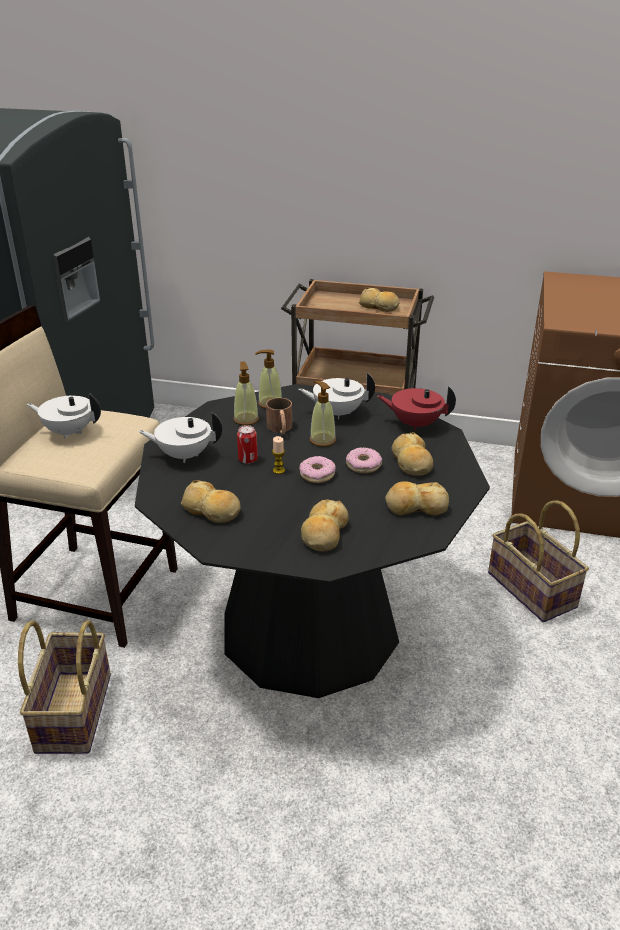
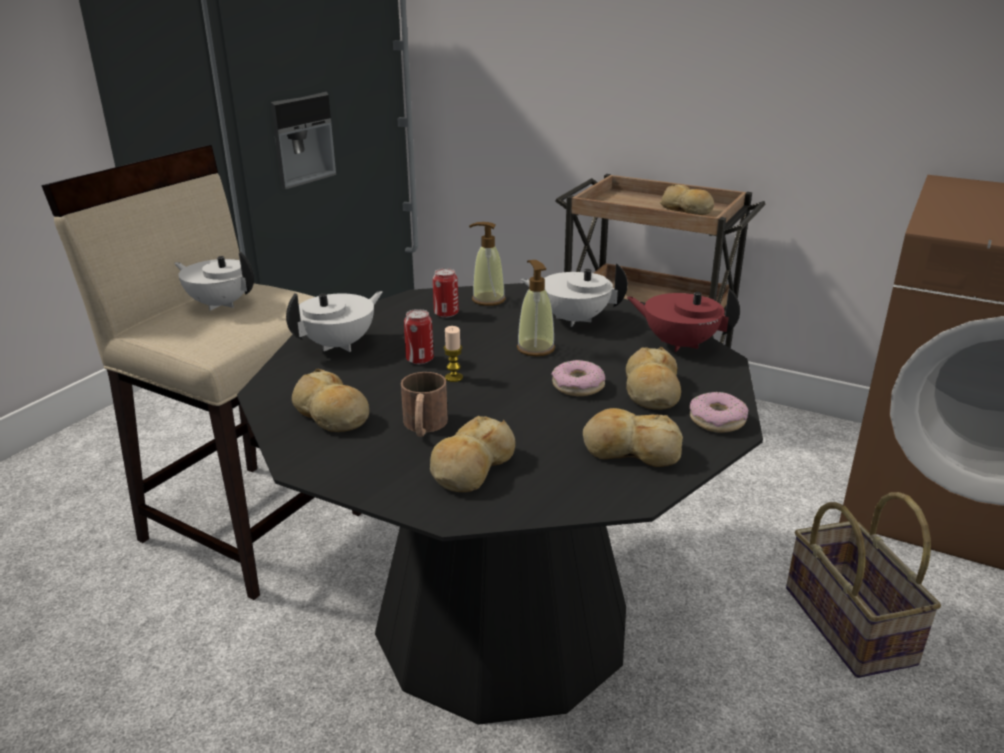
camera: 15 degrees right, 5 degrees down
(72, 712) = (150, 673): basket -> none
(184, 455) = (340, 345): white teapot -> white teapot turned 120 degrees clockwise
(246, 419) = (446, 314): soap dispenser -> can
(280, 429) = (485, 329): brown mug -> brown mug (424, 427)
(317, 474) = (505, 389): donut -> donut (717, 420)

